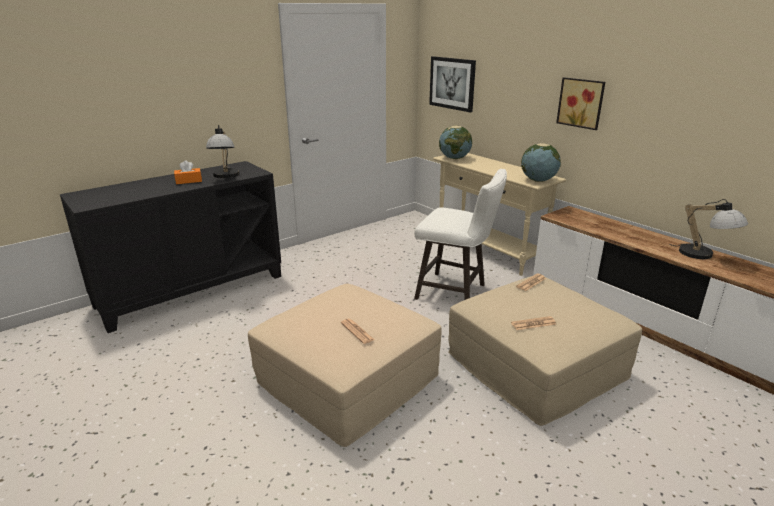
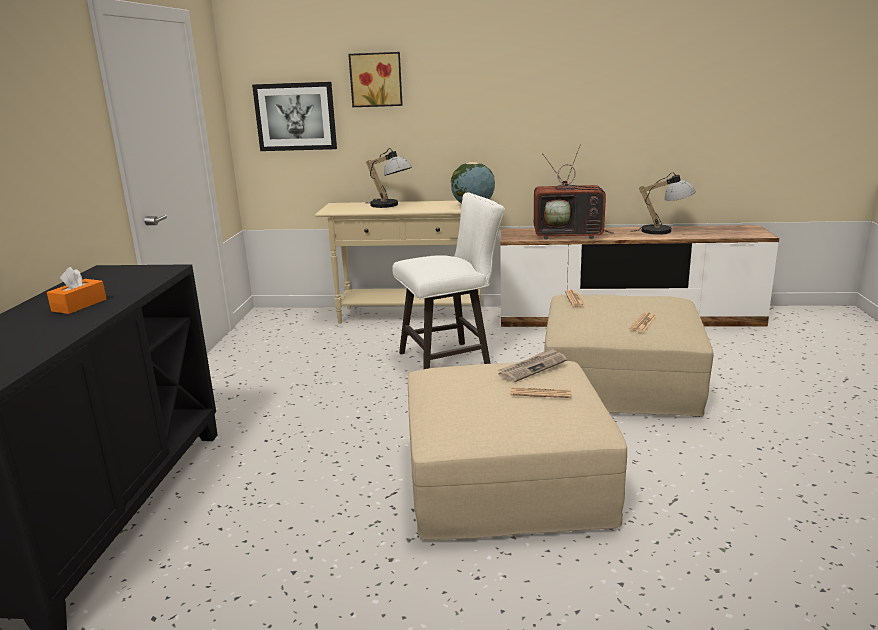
camera: 45 degrees left, 5 degrees down
(225, 176) = (128, 285): table lamp -> table lamp (390, 205)
(390, 314) = (532, 367): none -> newspaper
(454, 158) = (342, 209): globe -> none
(581, 103) = (492, 111): picture -> picture (376, 79)
(606, 229) = (569, 235): none -> television

